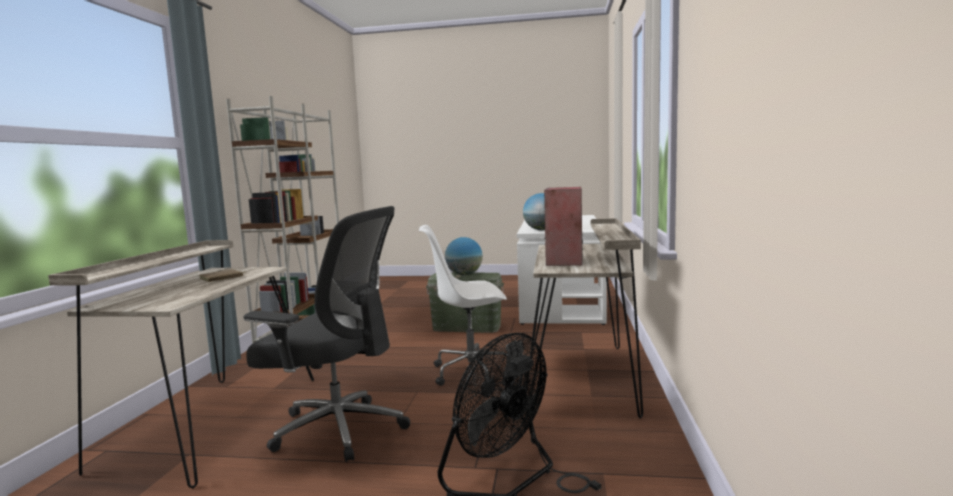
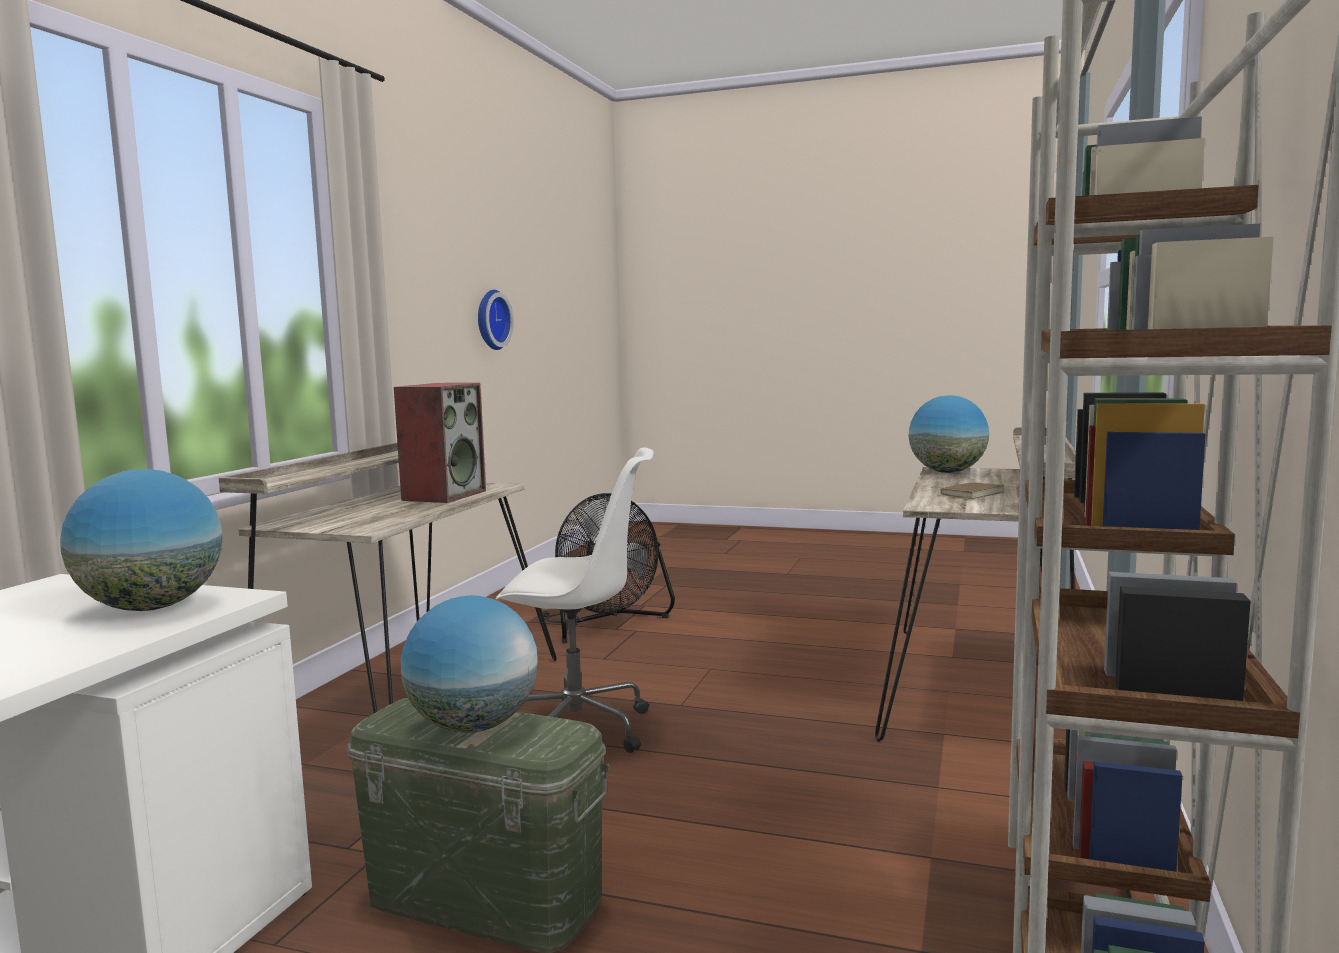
camera: 170 degrees left, 0 degrees up
(173, 301) = (947, 472): none -> globe
(336, 430) = (788, 666): office chair -> none
(769, 110) = (490, 320): none -> wall clock

